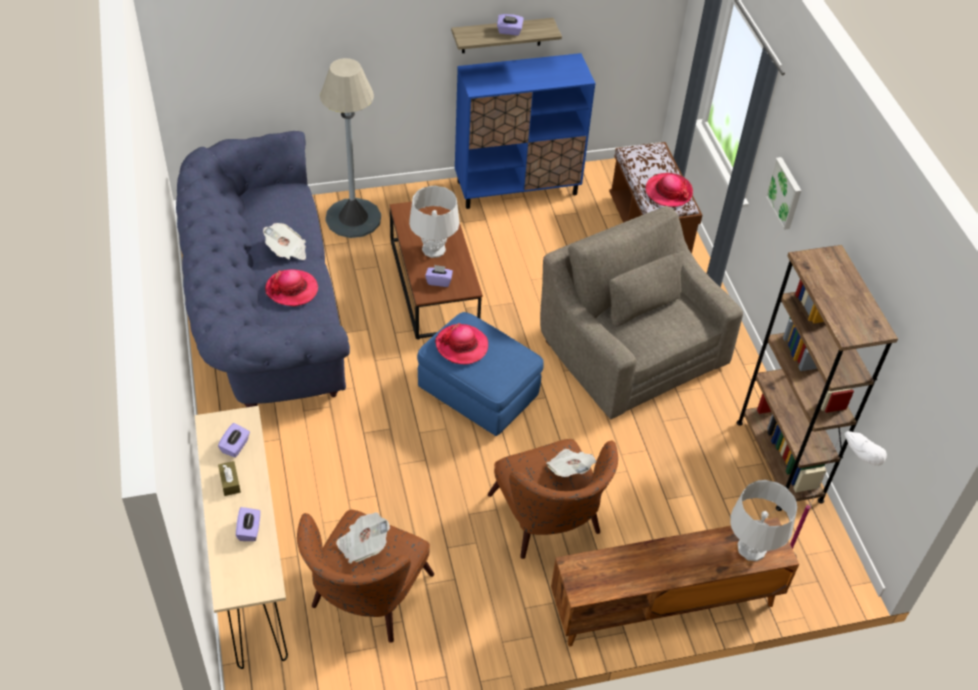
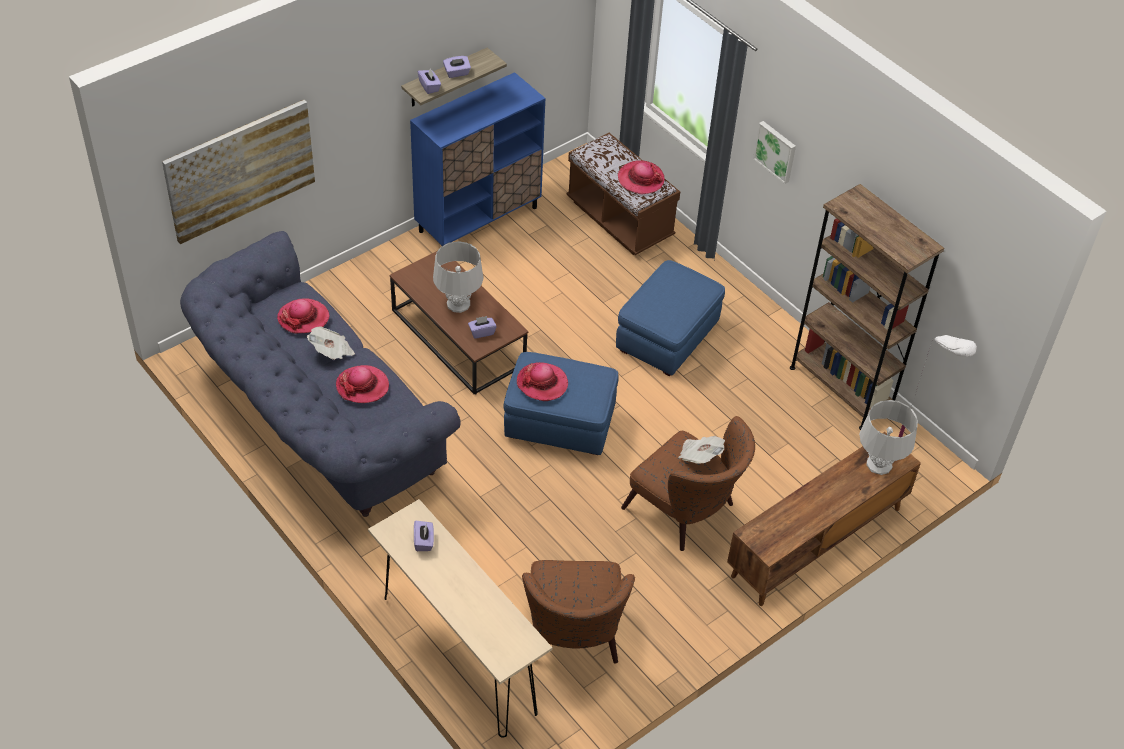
camera: 25 degrees left, 0 degrees up
(230, 482) = (440, 573): brown tissue box -> none
(249, 530) = (485, 606): purple tissue box -> purple tissue box (429, 87)
(267, 59) = (240, 170): none -> picture
(281, 213) = (303, 318): none -> hat
(353, 218) = (342, 301): grey floor lamp -> none
(363, 545) = (569, 585): newspaper -> none
(631, 350) = (668, 337): grey armchair -> blue ottoman

